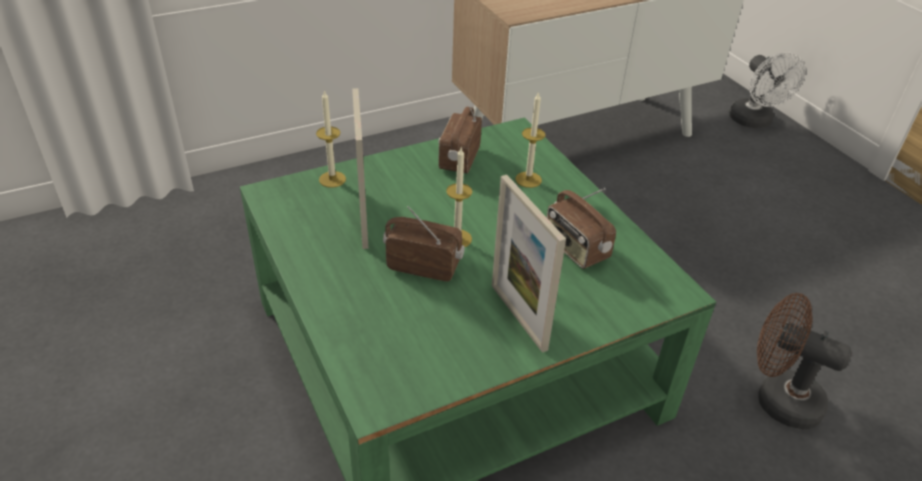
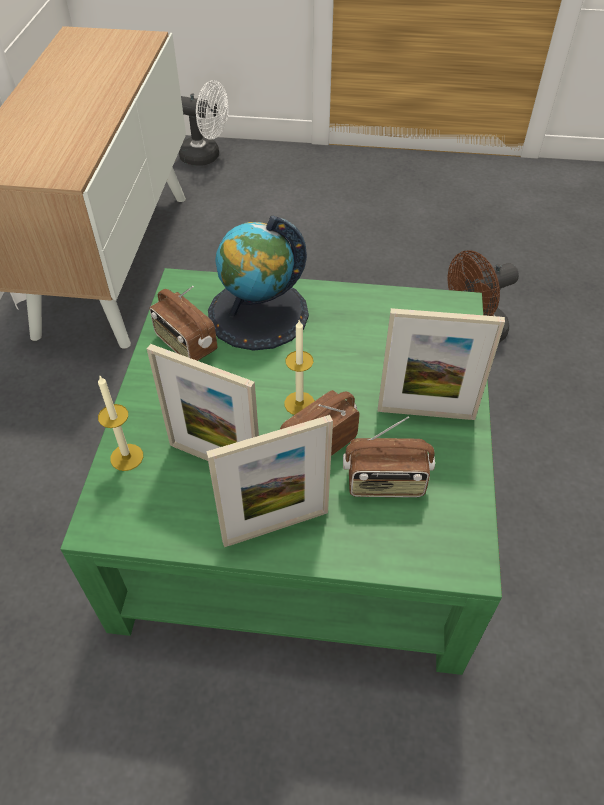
camera: 55 degrees left, 10 degrees up
(328, 274) = (275, 527): none -> picture frame
(528, 179) = (258, 314): candle -> globe
(575, 249) = (371, 335): radio -> radio (385, 483)

